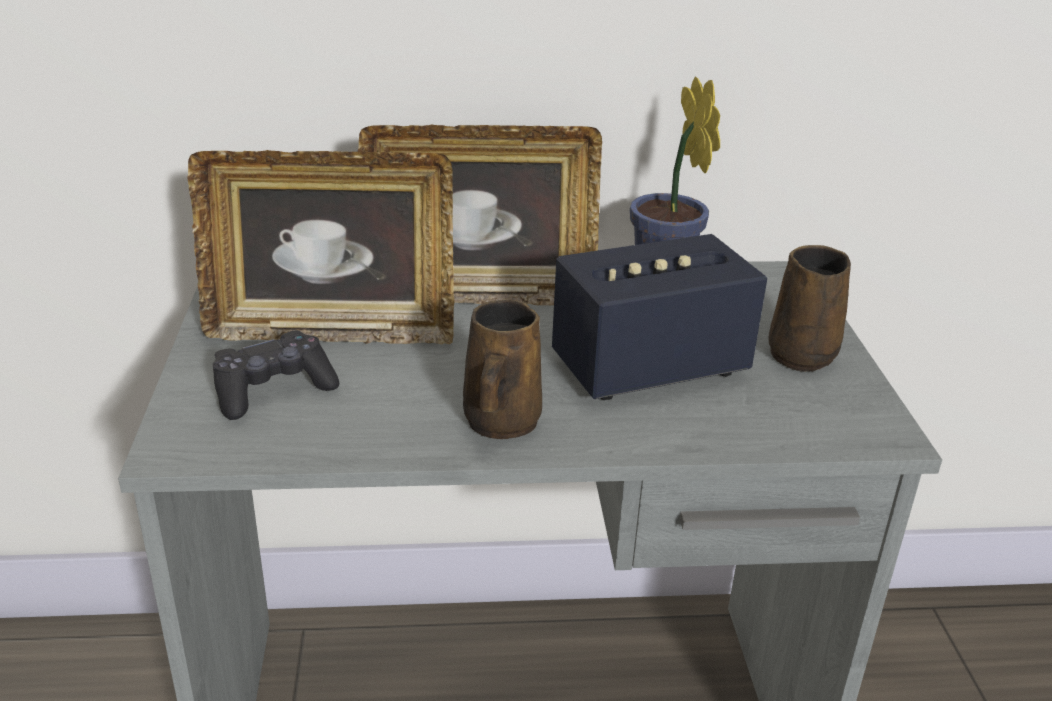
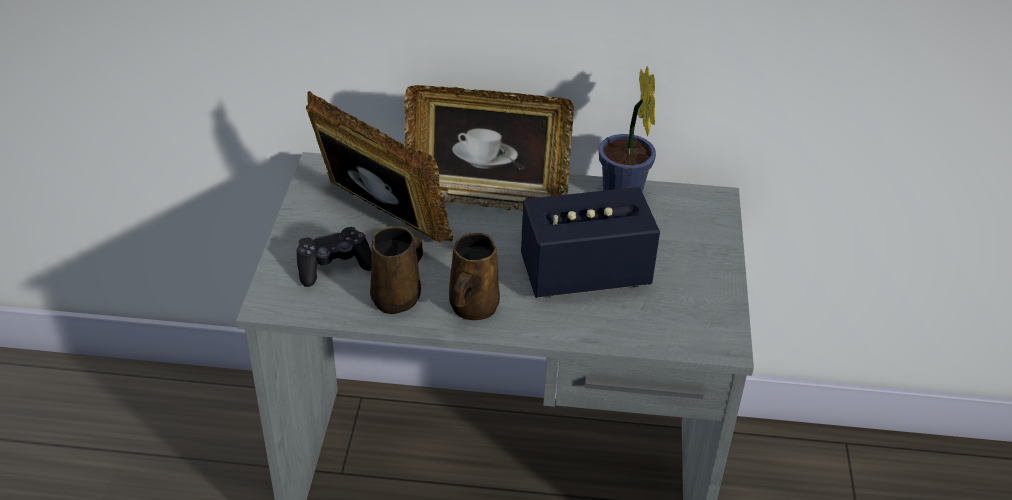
camera: 10 degrees right, 10 degrees up
(332, 330) = (379, 220): picture frame -> picture frame turned 150 degrees counterclockwise
(803, 354) = (697, 273): brown mug -> brown mug (398, 297)

